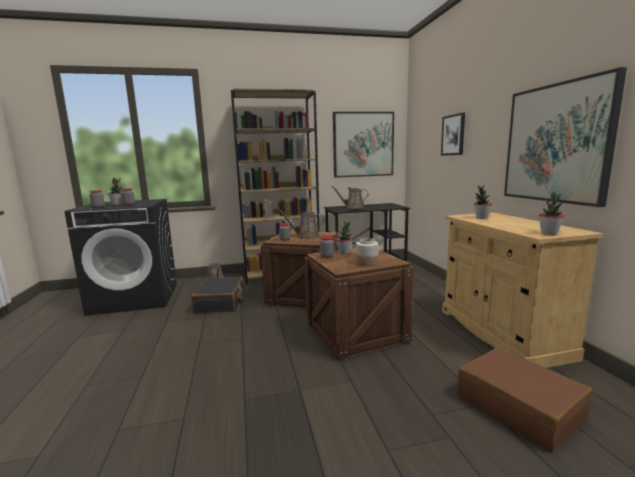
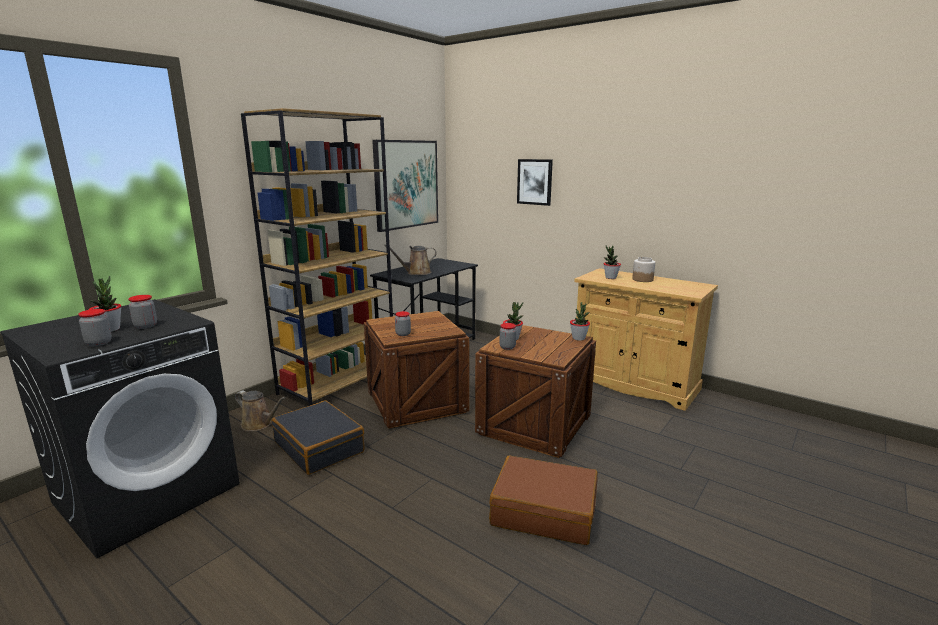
camera: 40 degrees left, 5 degrees up
(305, 236) = (418, 324): brown watering can -> none
(367, 263) = (560, 346): jar -> jar (642, 279)
(519, 406) = (712, 438): brown suitcase -> brown suitcase (544, 511)
(549, 233) = (694, 291): potted plant -> potted plant (578, 338)
(556, 143) = (669, 207): picture -> none

